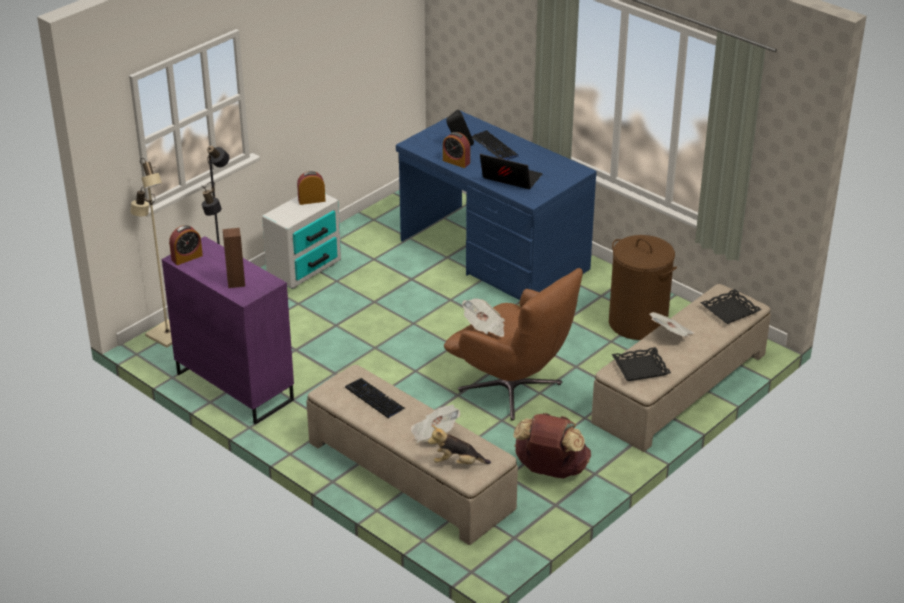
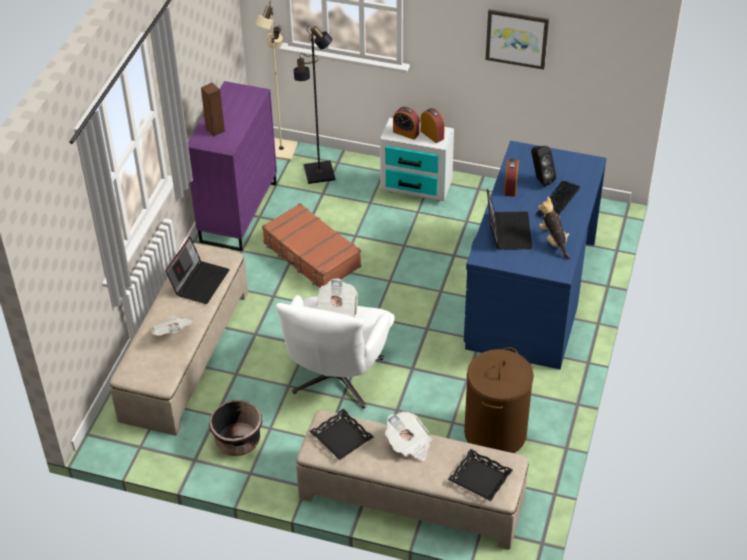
camera: 65 degrees right, 10 degrees up
(187, 257) = (234, 92): alarm clock -> alarm clock (406, 133)
(334, 63) = (517, 38): none -> picture
(339, 358) = (311, 255): none -> brown suitcase
(374, 399) = (199, 281): keyboard -> laptop
(457, 463) = (141, 360): plush toy -> plush toy (553, 241)
(510, 387) = (338, 376): brown armchair -> white armchair
(550, 470) = (238, 441): brown backpack -> black planter

